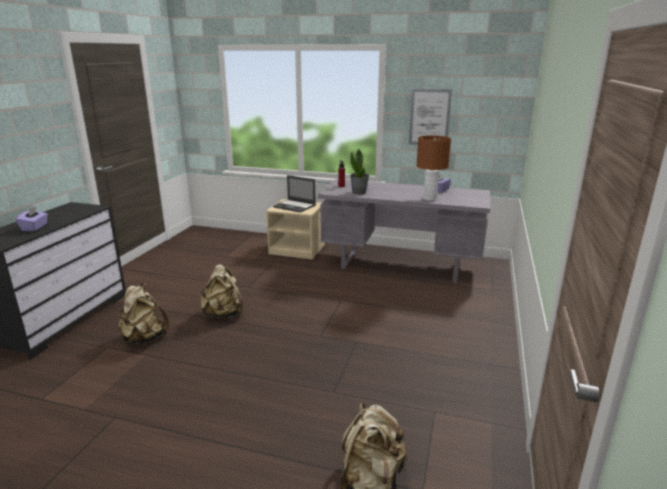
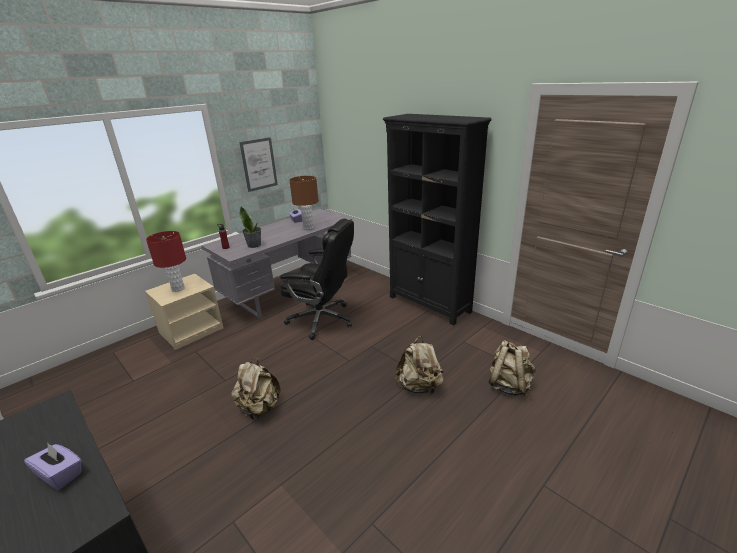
camera: 60 degrees left, 5 degrees up
(144, 338) = (245, 482): beige backpack -> beige backpack (419, 386)
(295, 206) = (178, 288): laptop -> red table lamp
(373, 298) = (322, 320): none -> black office chair
(490, 359) = (429, 304): none -> black bookcase

